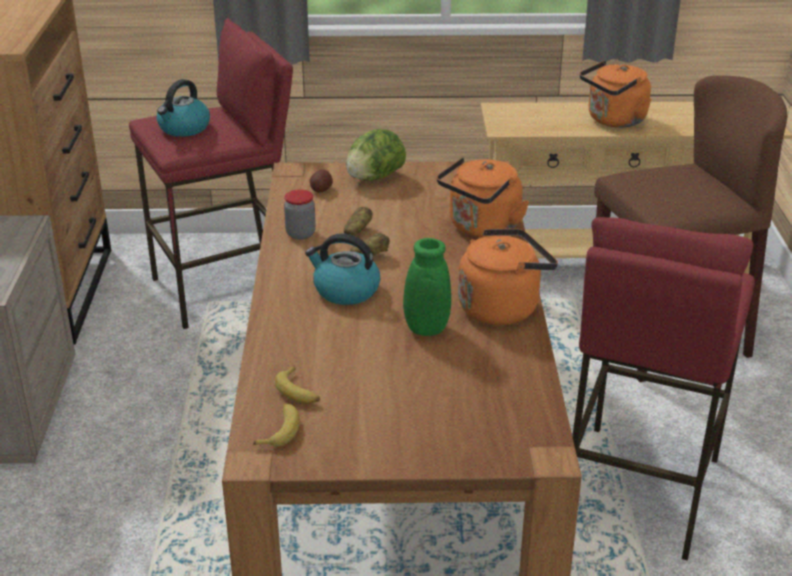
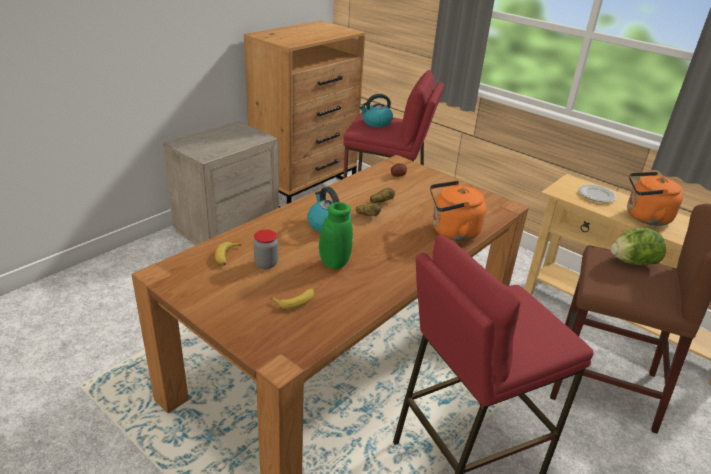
camera: 40 degrees right, 0 degrees up
(280, 430) = (189, 268): banana -> banana (295, 301)
(300, 234) = (353, 190): jar -> jar (266, 263)
(374, 178) = (435, 182): lettuce -> lettuce (632, 262)
(502, 307) = (393, 276): orange kettle -> none
(542, 116) = (596, 195): none -> plate

